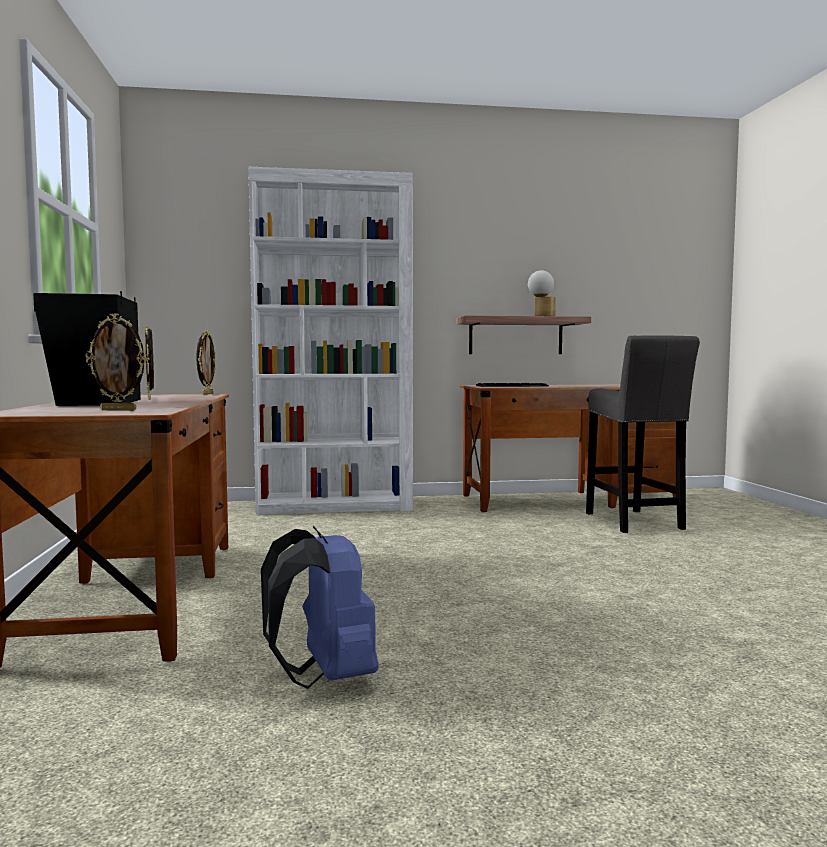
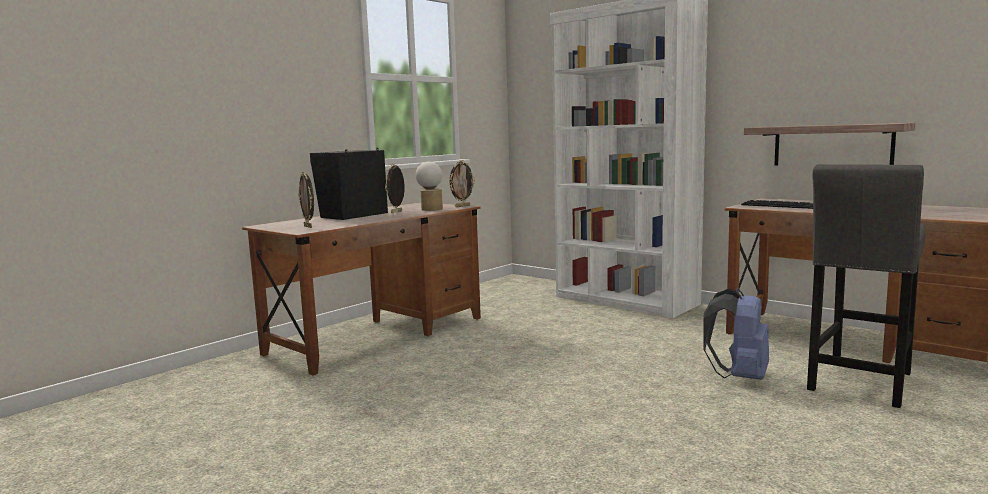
camera: 50 degrees right, 5 degrees up
(325, 677) = (337, 408): blue backpack -> blue backpack (739, 376)
(541, 316) = (847, 124): table lamp -> table lamp (431, 209)

